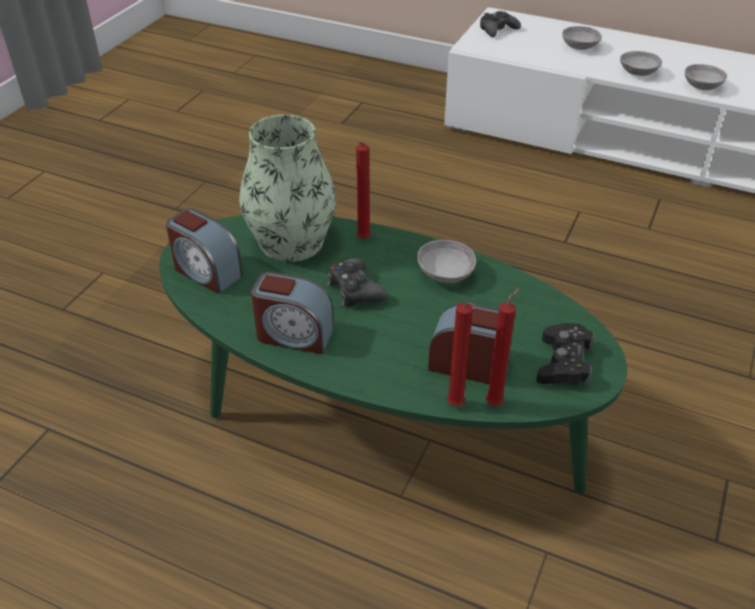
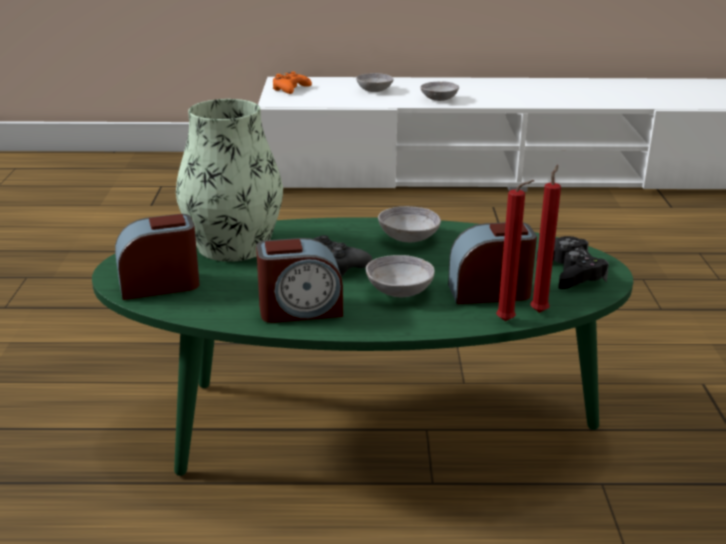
camera: 25 degrees left, 15 degrees down
(206, 272) = (159, 285): alarm clock -> alarm clock turned 150 degrees clockwise
(362, 240) = (306, 231): red candle -> none
(497, 30) = (290, 89): black game controller -> orange game controller
(701, 86) = (498, 100): grey bowl -> grey bowl (399, 291)

